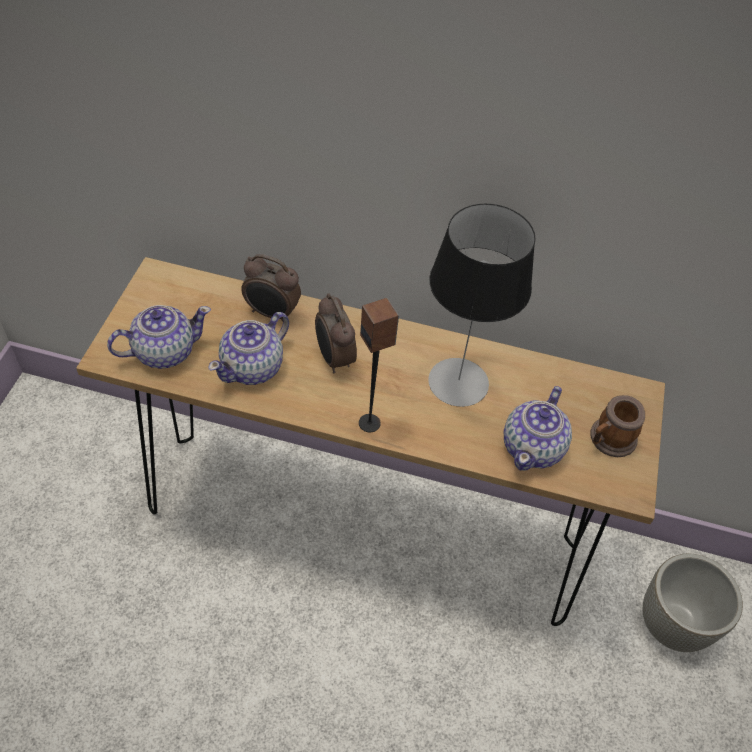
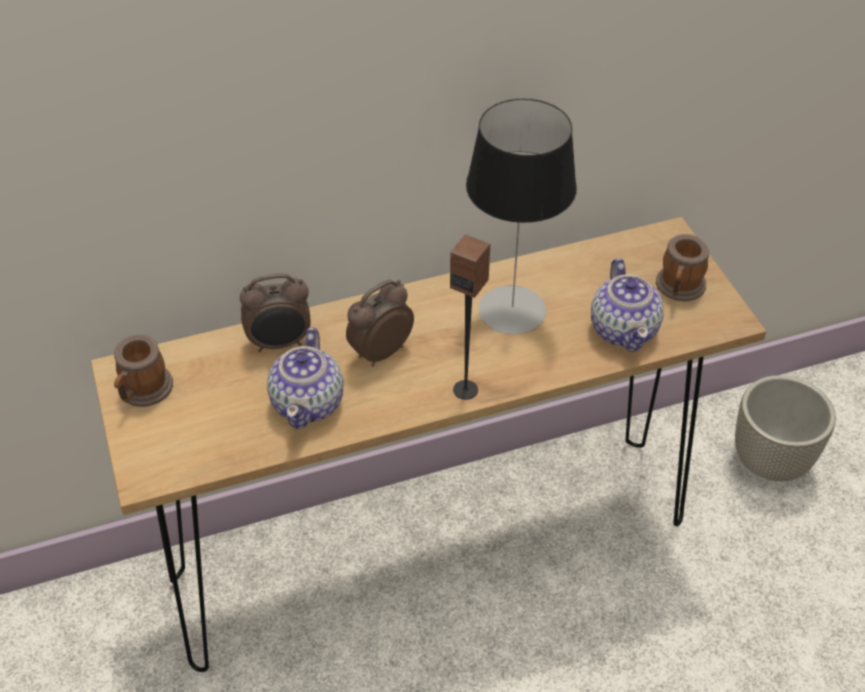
camera: 30 degrees left, 5 degrees down
(156, 297) = (143, 392): none -> mug
(163, 351) = (202, 439): teapot -> none
(334, 358) = (379, 352): alarm clock -> alarm clock turned 105 degrees clockwise

